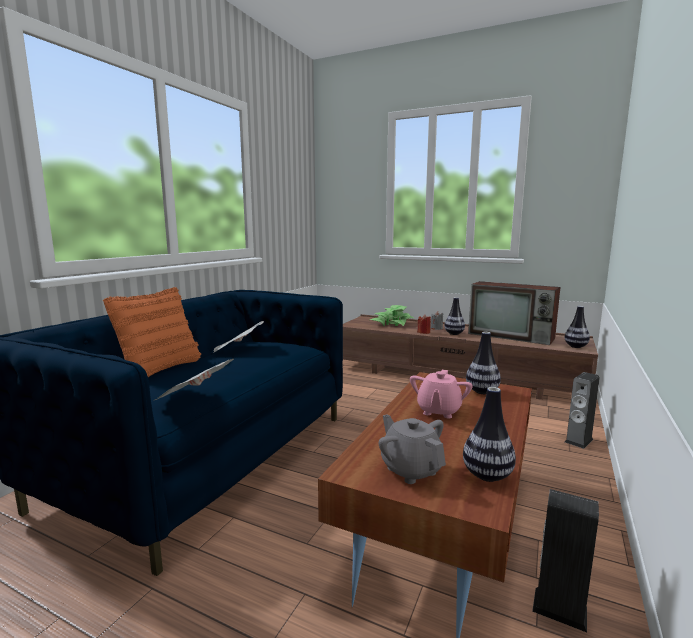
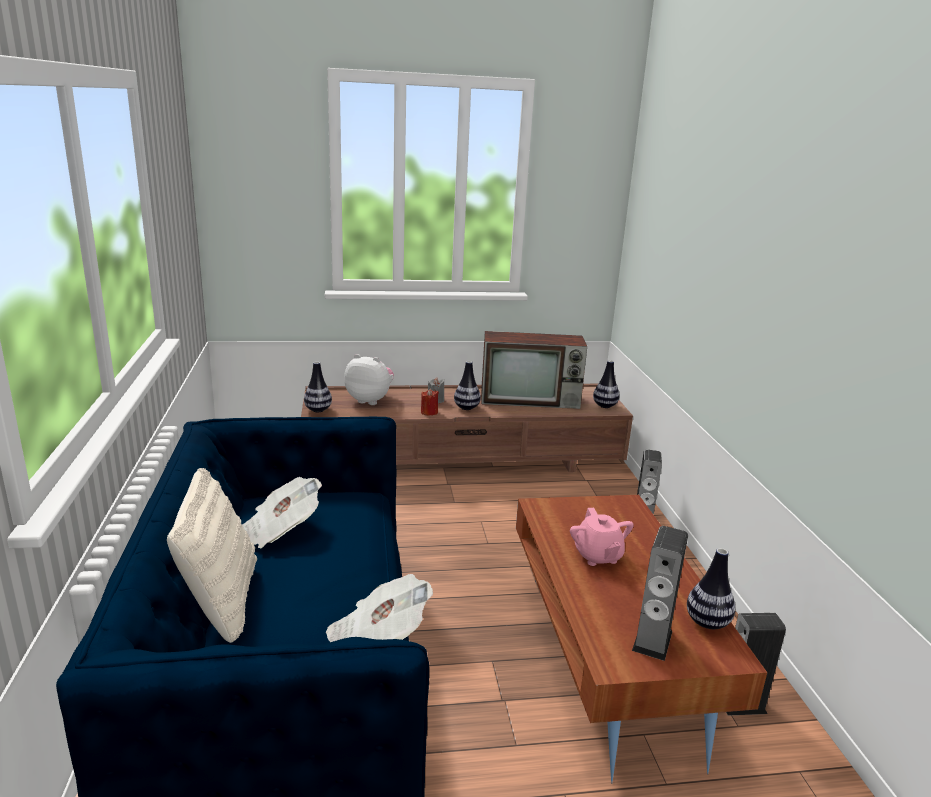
camera: 35 degrees left, 10 degrees up
(160, 370) = (221, 602): orange pillow -> beige pillow
(392, 323) = (370, 400): potted plant -> plush toy
(411, 469) = (652, 641): grey teapot -> speaker
(482, 391) = (605, 513): vase -> vase (318, 410)

